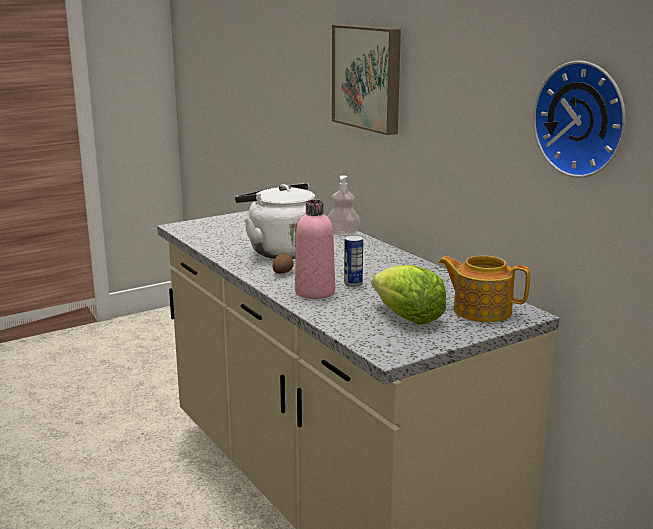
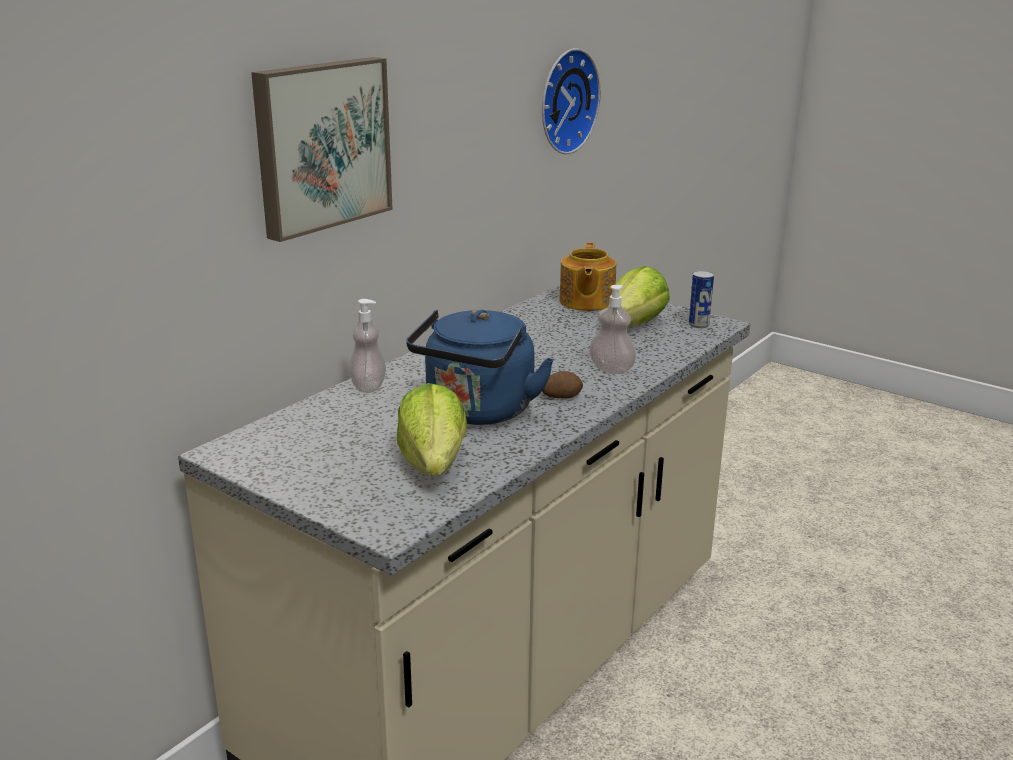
camera: 110 degrees left, 5 degrees up
(229, 237) = (433, 464): none -> lettuce
(281, 251) = (478, 412): white kettle -> blue kettle
(315, 292) = (611, 369): pink bottle -> soap dispenser
(353, 283) = (566, 356): can -> can (698, 325)

